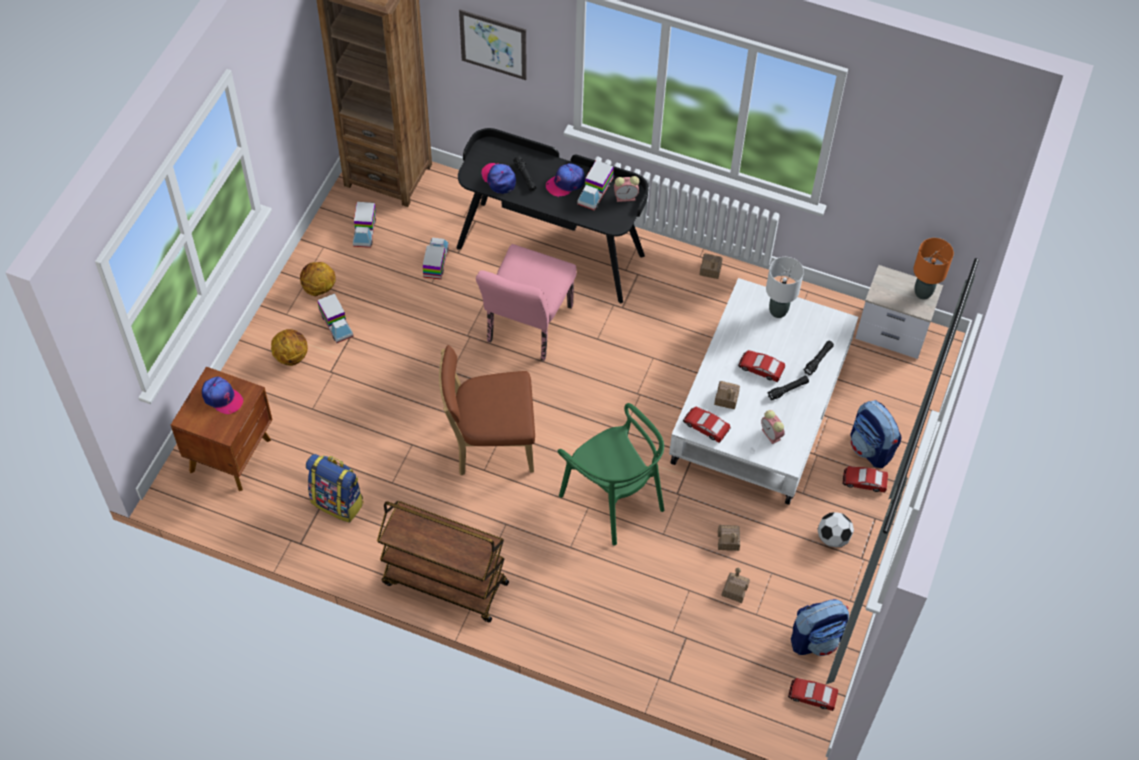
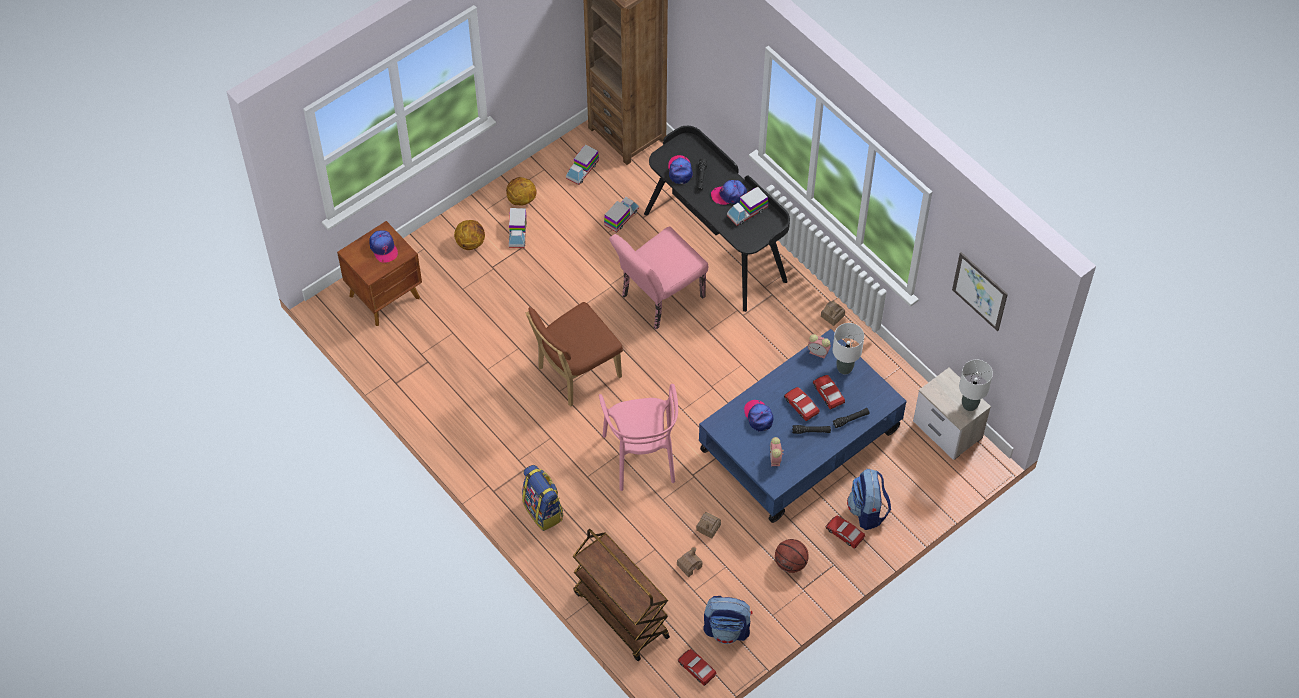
camera: 30 degrees right, 0 degrees up
(338, 502) = (440, 365): backpack -> backpack (543, 511)
(444, 583) = (479, 459): brown cart -> brown cart (620, 614)
(490, 444) = (575, 374): brown chair -> brown chair turned 60 degrees counterclockwise
(493, 44) = (712, 62): picture -> picture (980, 291)
(613, 499) = (641, 456): green chair -> pink chair
(626, 197) = (769, 226): alarm clock -> alarm clock (819, 352)
(705, 426) = (729, 430): toy car -> toy car (828, 393)
(726, 398) = (758, 416): toy house -> cap
(761, 408) = (800, 441): white coffee table -> blue coffee table
(833, 538) = (790, 563): football -> basketball
(923, 293) = (969, 405): orange table lamp -> white table lamp

